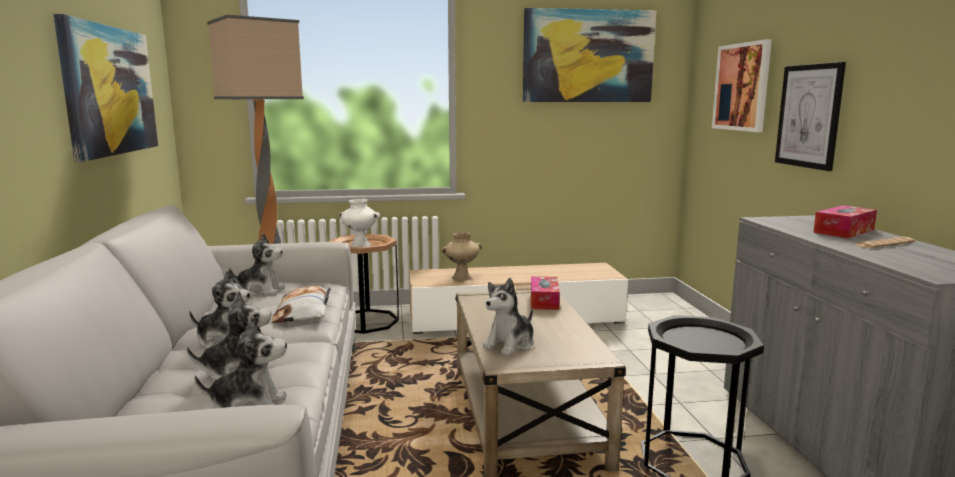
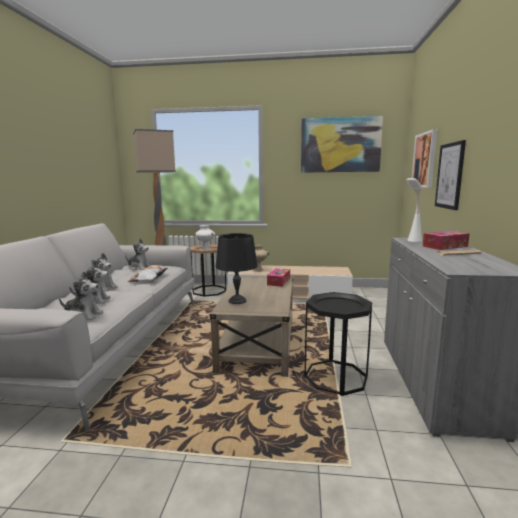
camera: 15 degrees right, 0 degrees up
(110, 90) = (77, 167): picture -> none
(510, 344) = (237, 301): plush toy -> black table lamp
(788, 228) = (411, 243): none -> white table lamp

